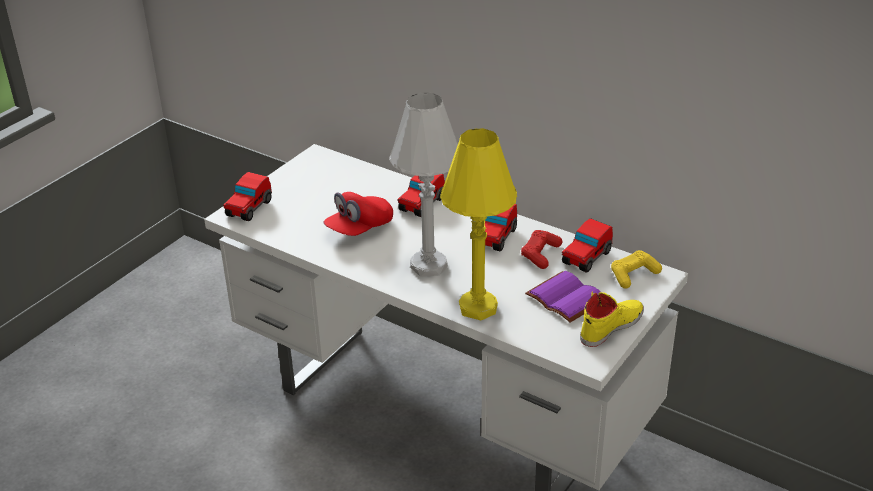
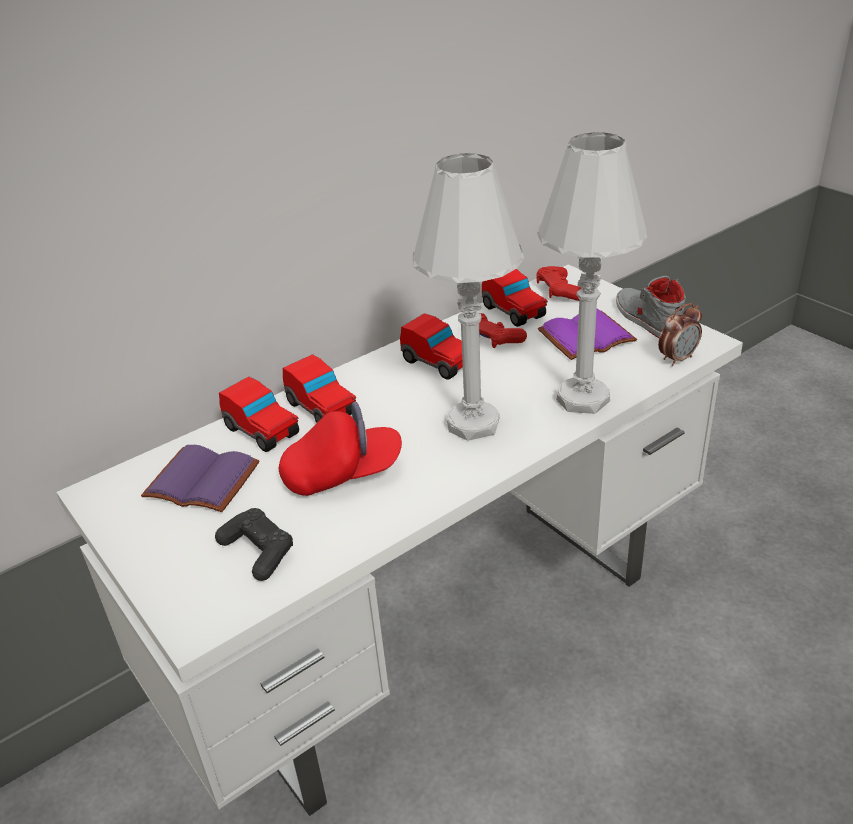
camera: 70 degrees left, 0 degrees up
(249, 208) = (193, 597): toy car -> toy car (262, 431)
(286, 218) = (258, 551): none -> black game controller
(335, 183) = (199, 483): none -> purple book
(359, 228) = (343, 474): red cap -> red cap turned 75 degrees counterclockwise
(478, 307) = (583, 399): yellow table lamp -> white table lamp
(555, 347) = (677, 359): none -> alarm clock
(610, 326) = (647, 319): yellow shoe -> grey shoe
(633, 275) = (559, 291): yellow game controller -> red game controller

